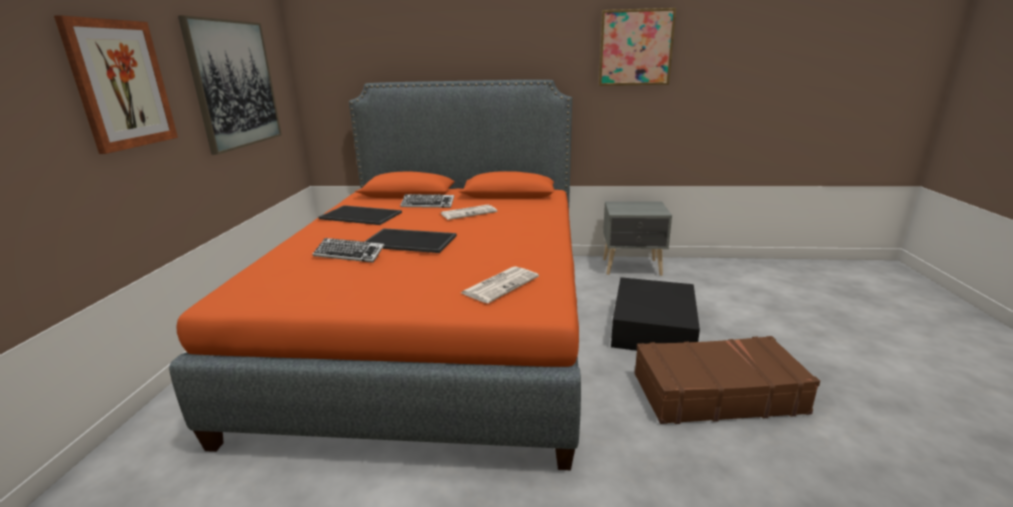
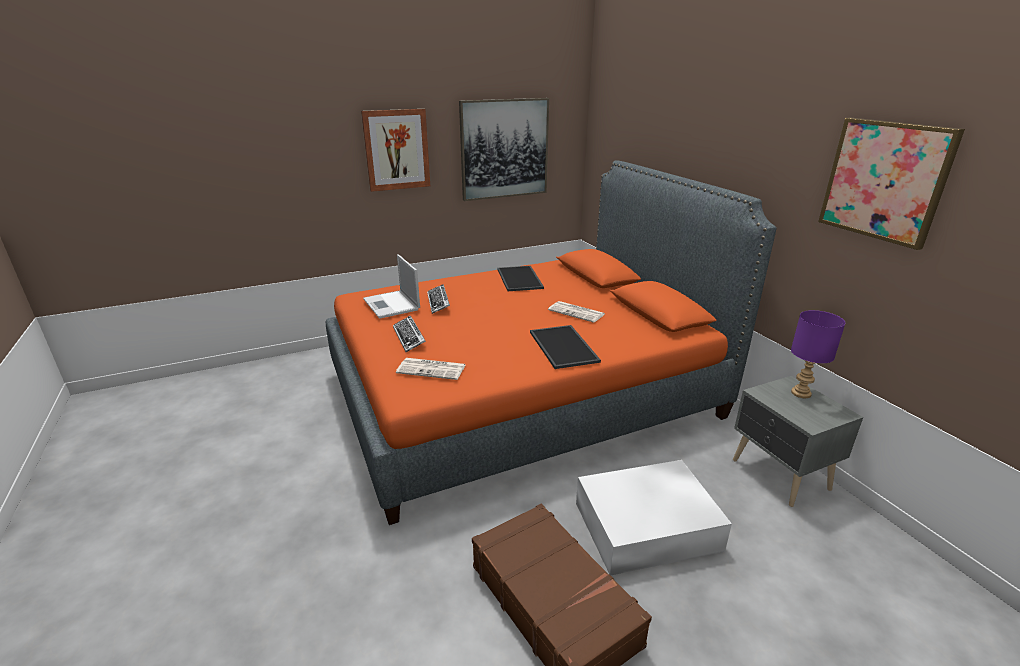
camera: 60 degrees right, 5 degrees up
(307, 278) = (392, 305): none -> laptop
(411, 241) = (484, 312): tray -> tray (565, 347)
(428, 204) = (576, 291): keyboard -> keyboard (409, 337)
(627, 204) = (801, 393): none -> purple table lamp
(653, 326) = (648, 526): black storage box -> white storage box

